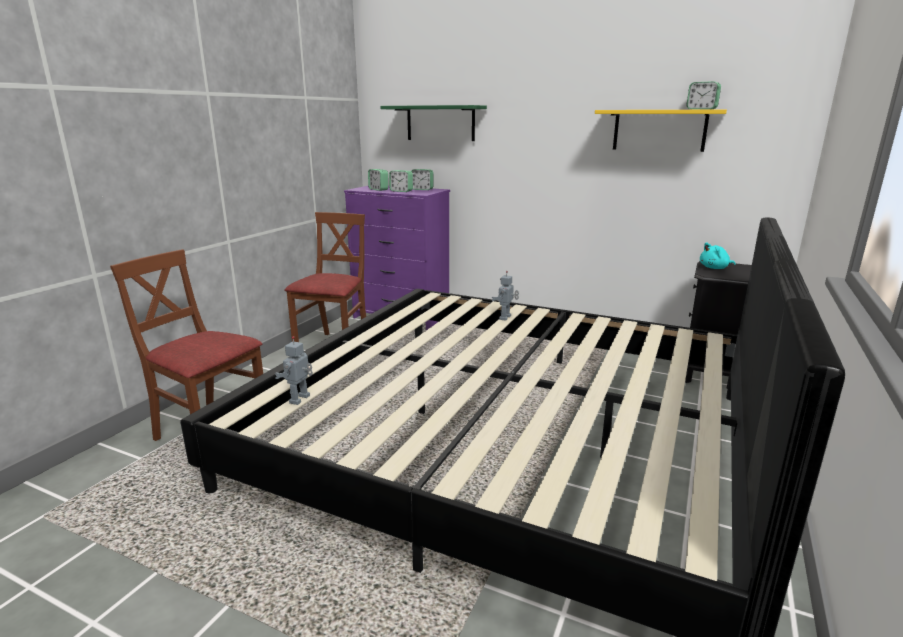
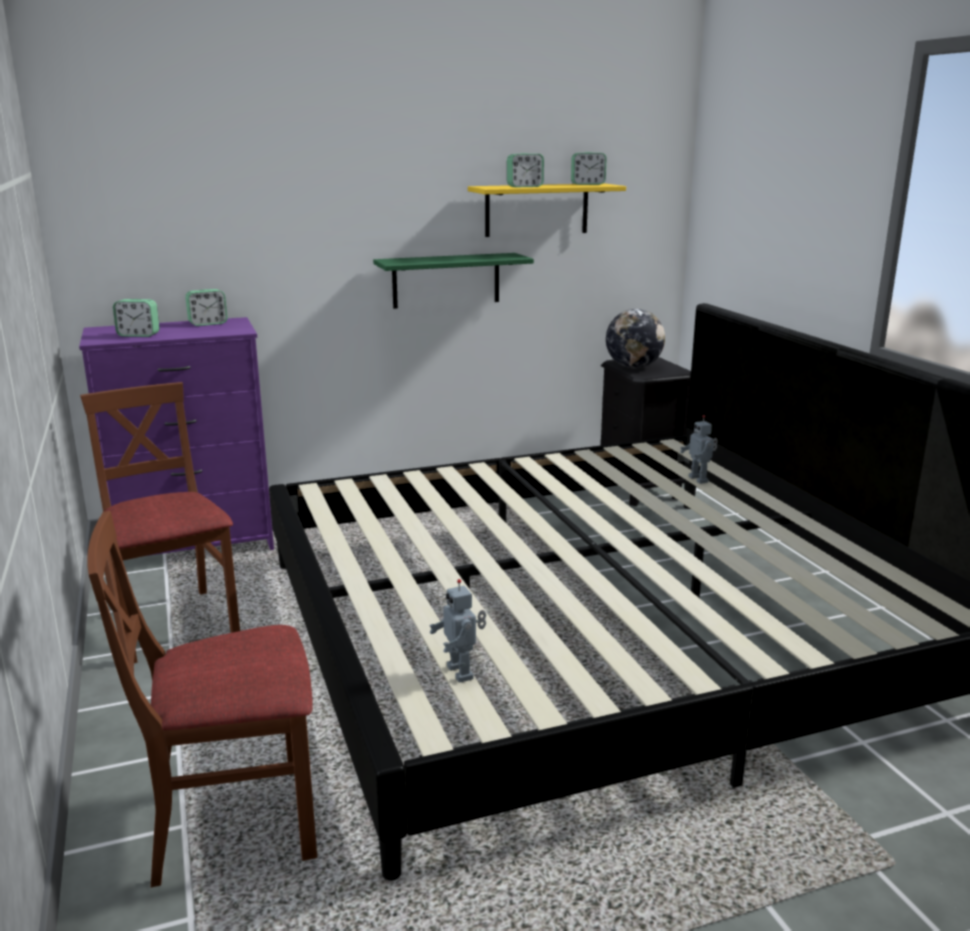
camera: 45 degrees left, 0 degrees up
(401, 191) = (188, 332): alarm clock -> alarm clock (525, 186)
(440, 123) = (217, 212): green shelf -> green shelf (446, 280)
(506, 318) = (462, 487): toy robot -> toy robot (699, 479)
(715, 268) = (633, 367): turquoise plush toy -> globe

